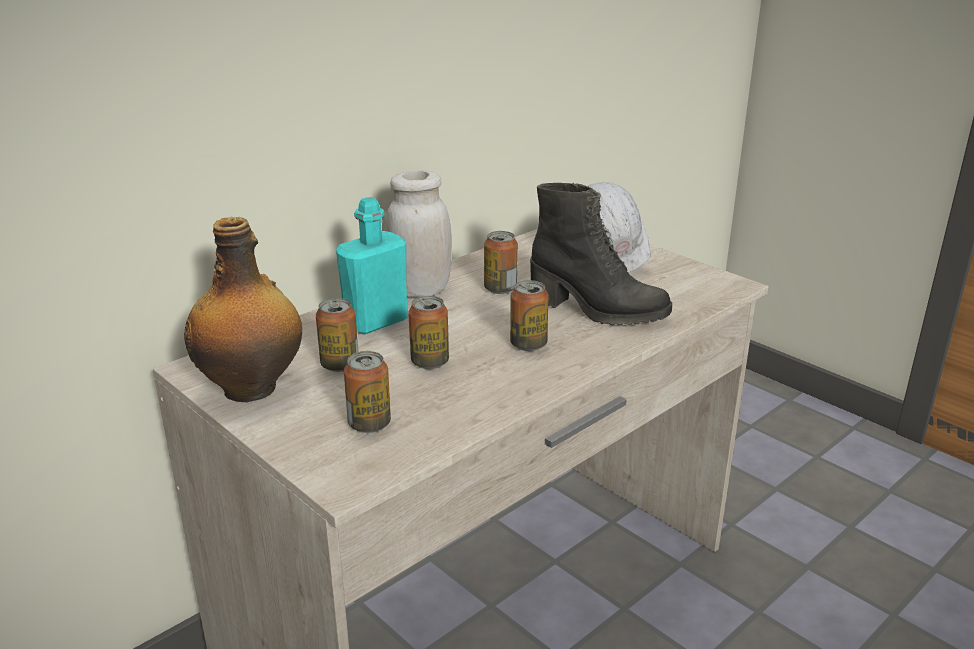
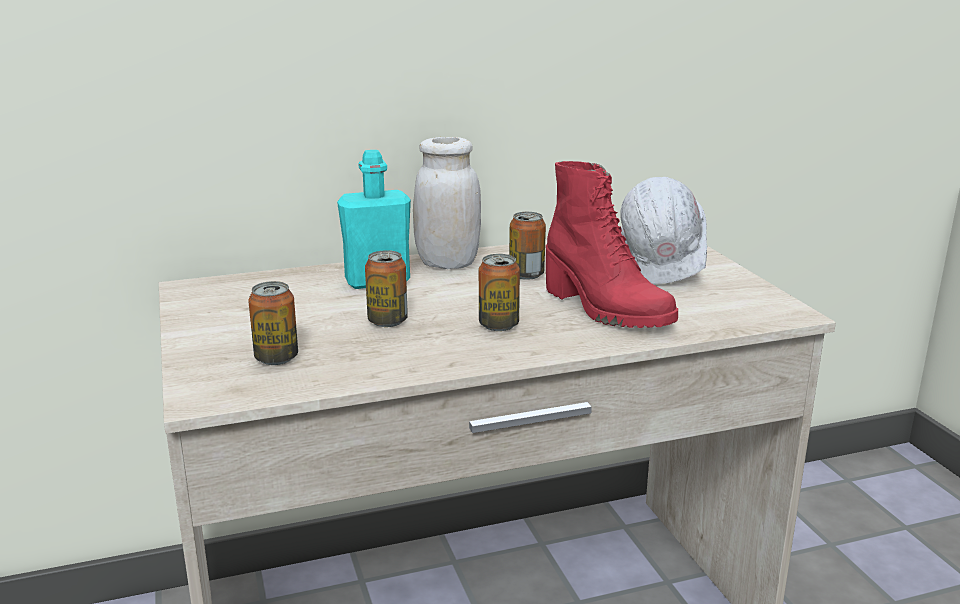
camera: 25 degrees right, 5 degrees down
(252, 388) = (215, 311): bottle -> none
(340, 365) = (306, 308): can -> none
(597, 310) = (605, 310): black boot -> red boot

